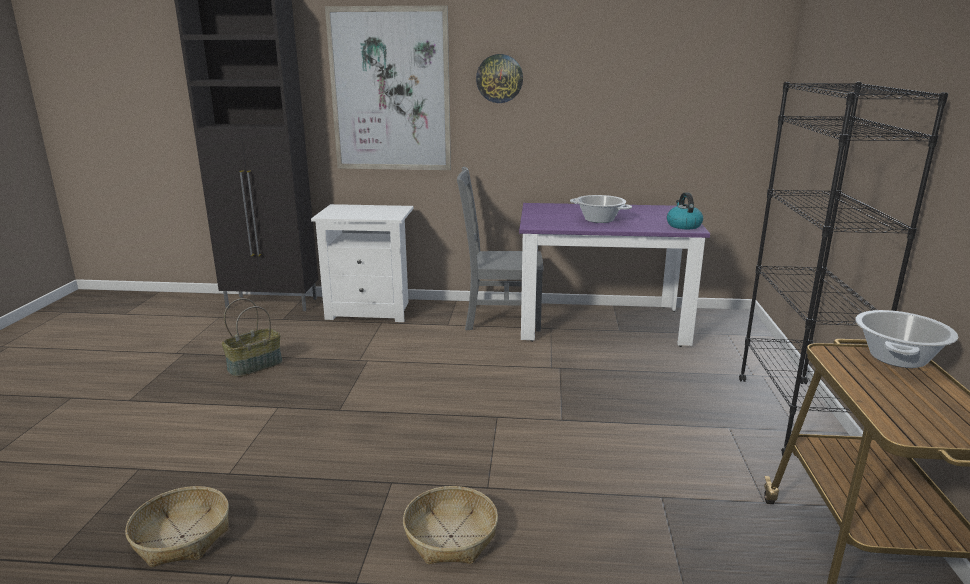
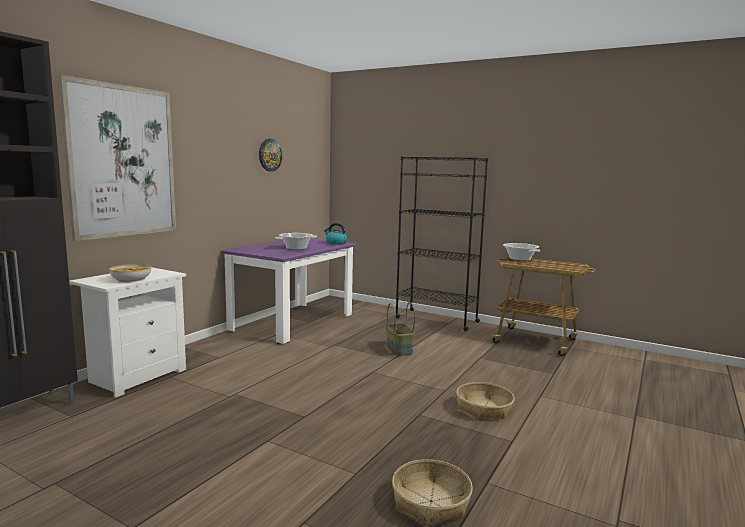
camera: 65 degrees left, 10 degrees down
(255, 365) = (164, 442): basket -> basket (398, 349)
(353, 214) = (131, 279): none -> bowl
(499, 78) = (203, 154): wall clock -> wall clock (269, 155)
(500, 318) = (238, 342): grey chair -> none

